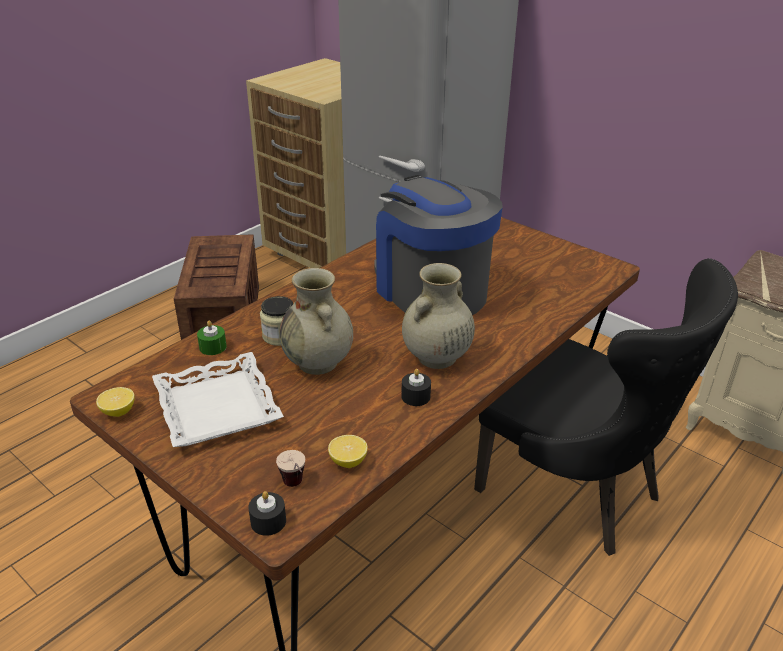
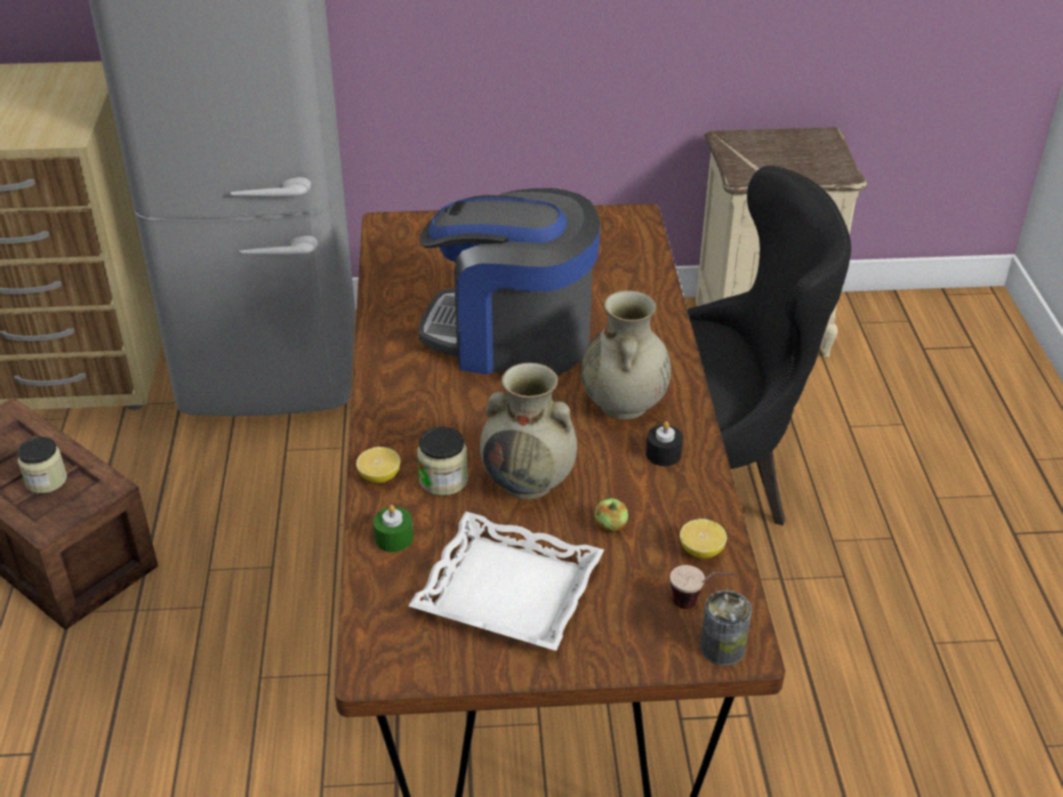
camera: 45 degrees left, 5 degrees up
(118, 411) = (417, 669): lemon -> lemon (379, 477)
(216, 273) = (46, 480): none -> jar
(268, 521) = (722, 647): black candle -> can
(321, 412) = (610, 526): none -> apple

